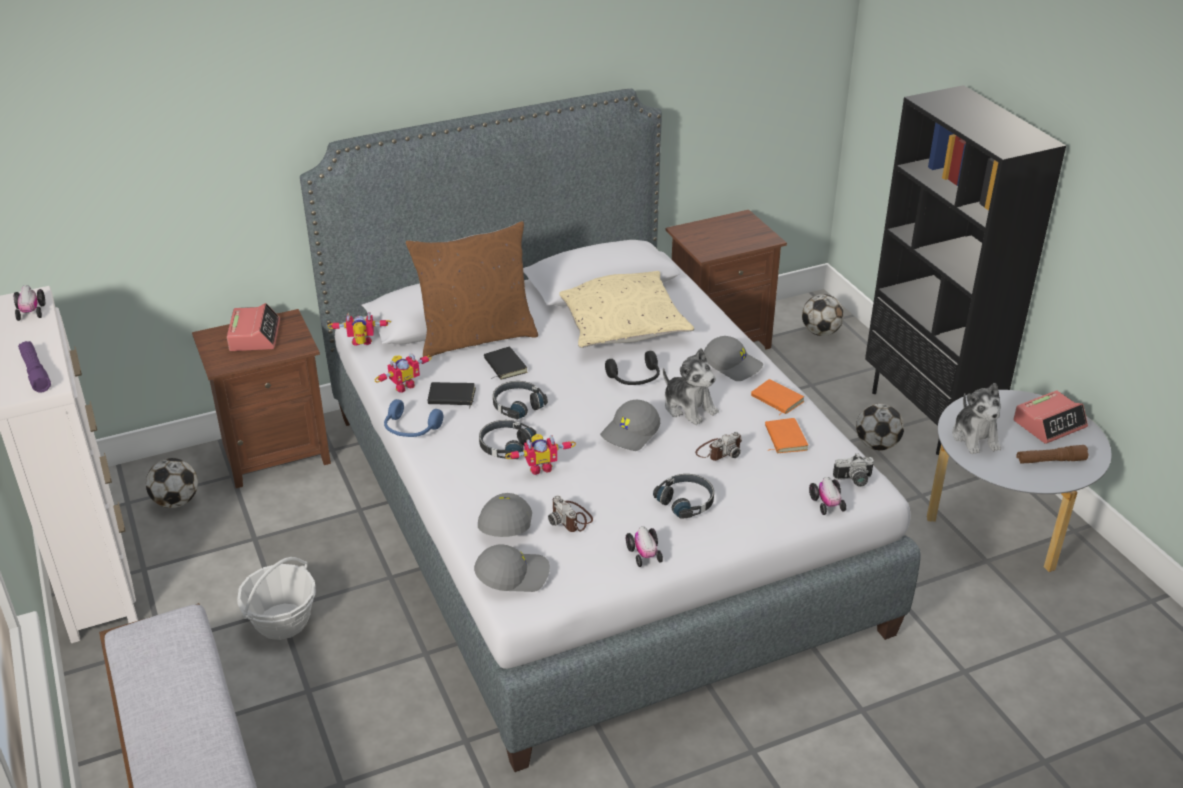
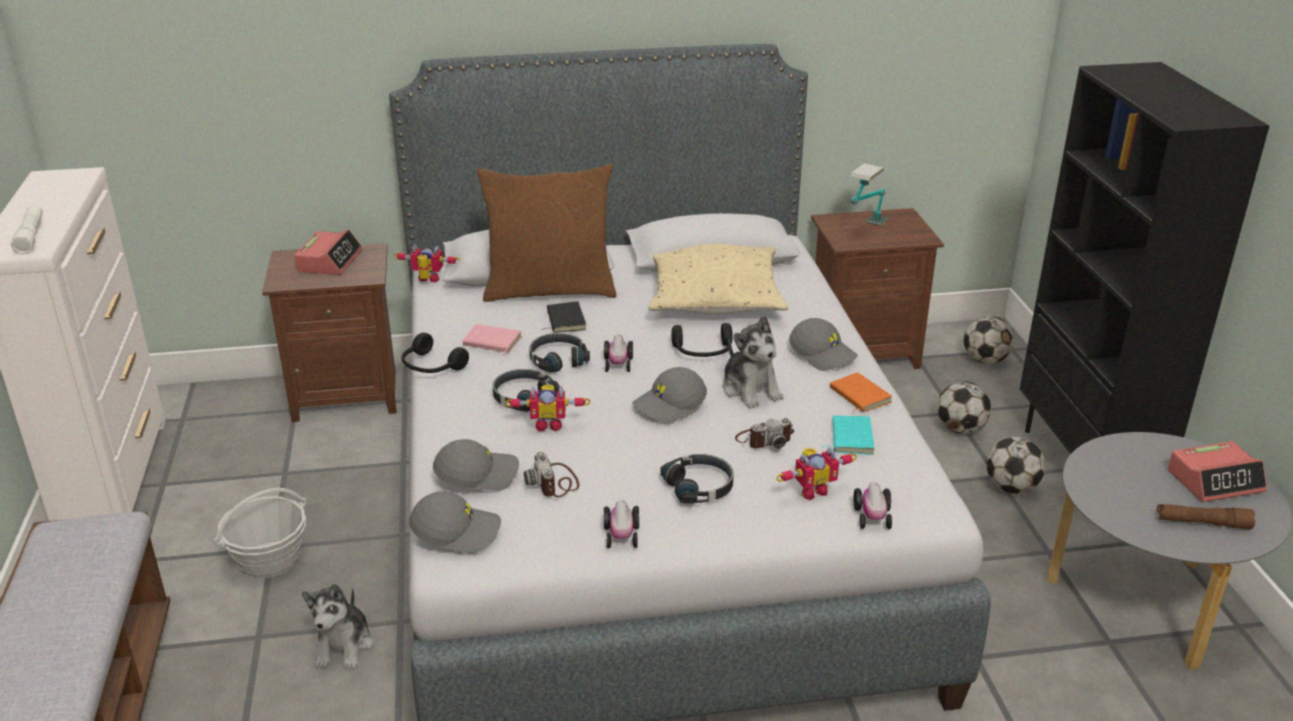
camera: 15 degrees right, 5 degrees down
(31, 312) = (69, 186): toy car -> toy car (618, 364)
(35, 372) = (30, 236): purple flashlight -> white flashlight
(176, 501) = (228, 425): football -> football (960, 429)
(403, 385) = (447, 324): toy robot -> toy robot (812, 490)
(410, 429) = (431, 367): blue headphones -> black headphones
(451, 397) = (491, 342): black book -> pink book
(504, 522) = (477, 474): grey cap -> grey cap turned 60 degrees clockwise
(718, 238) = (865, 230): none -> table lamp
(784, 438) = (850, 438): orange book -> turquoise book
(854, 480) = (918, 497): camera -> none
(975, 437) = (1110, 481): plush toy -> plush toy (344, 646)

